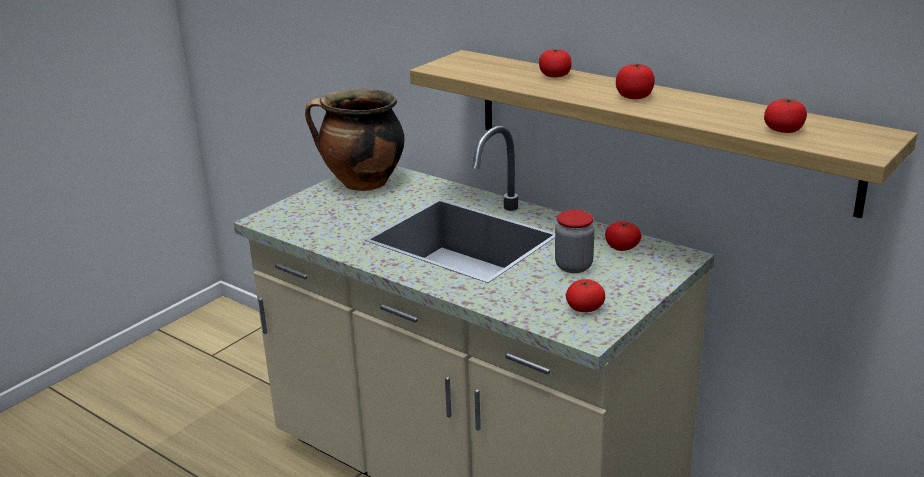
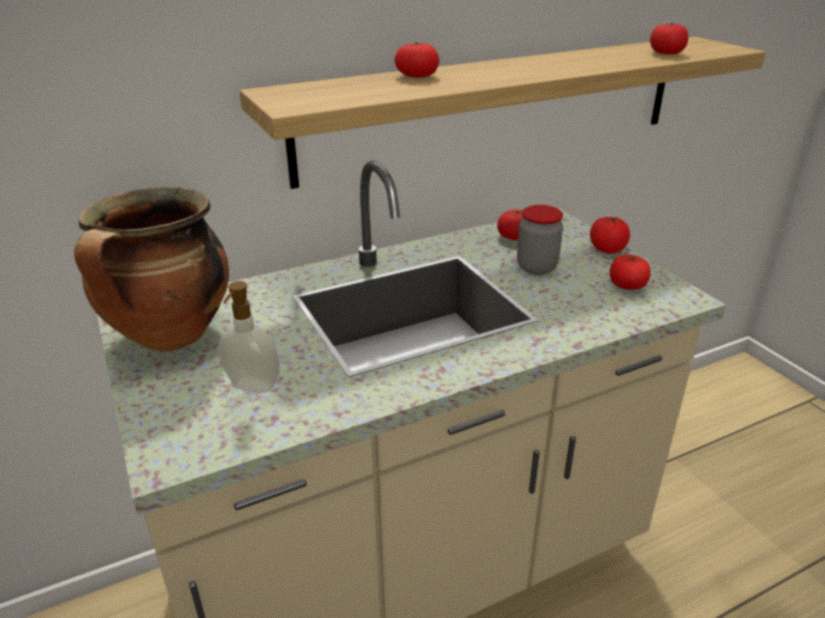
camera: 65 degrees left, 5 degrees up
(333, 219) = (252, 387): none -> soap dispenser
(634, 97) = (529, 67): tomato -> tomato (607, 249)

